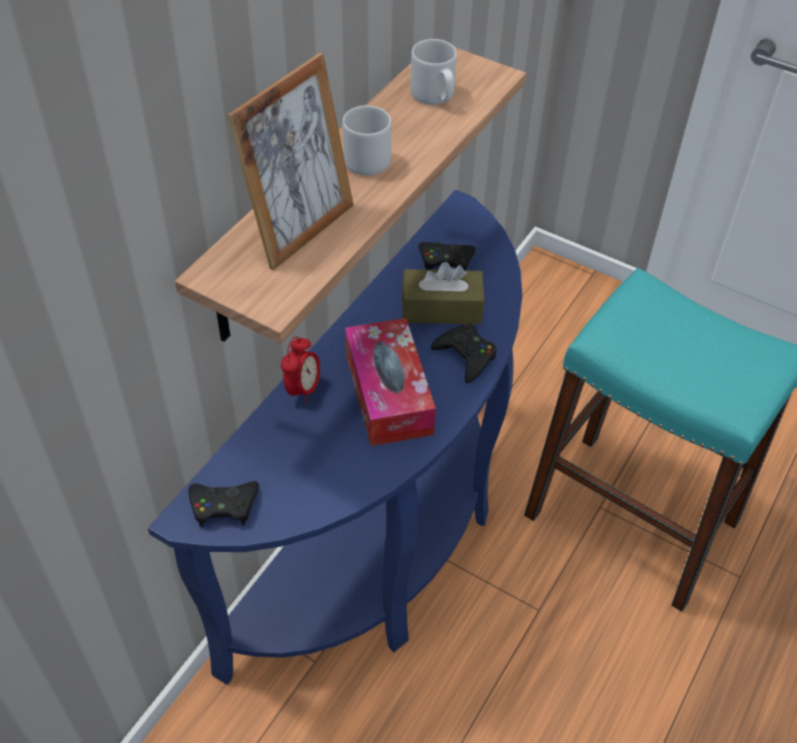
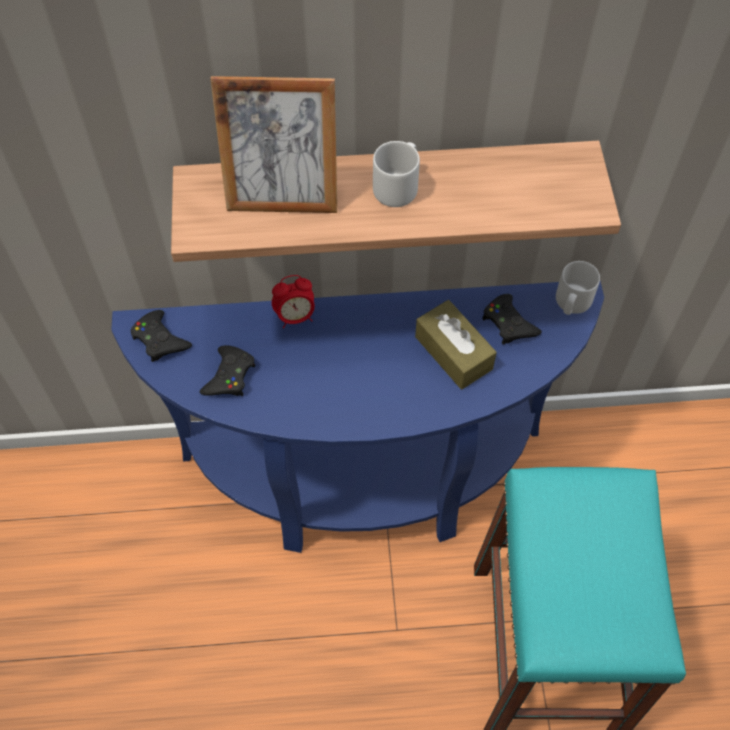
camera: 55 degrees right, 10 degrees up
(388, 393) = (337, 372): tissue box -> none
(435, 96) = (520, 184): grey mug -> grey mug (571, 303)
(466, 356) = (418, 399): black game controller -> black game controller (229, 376)

